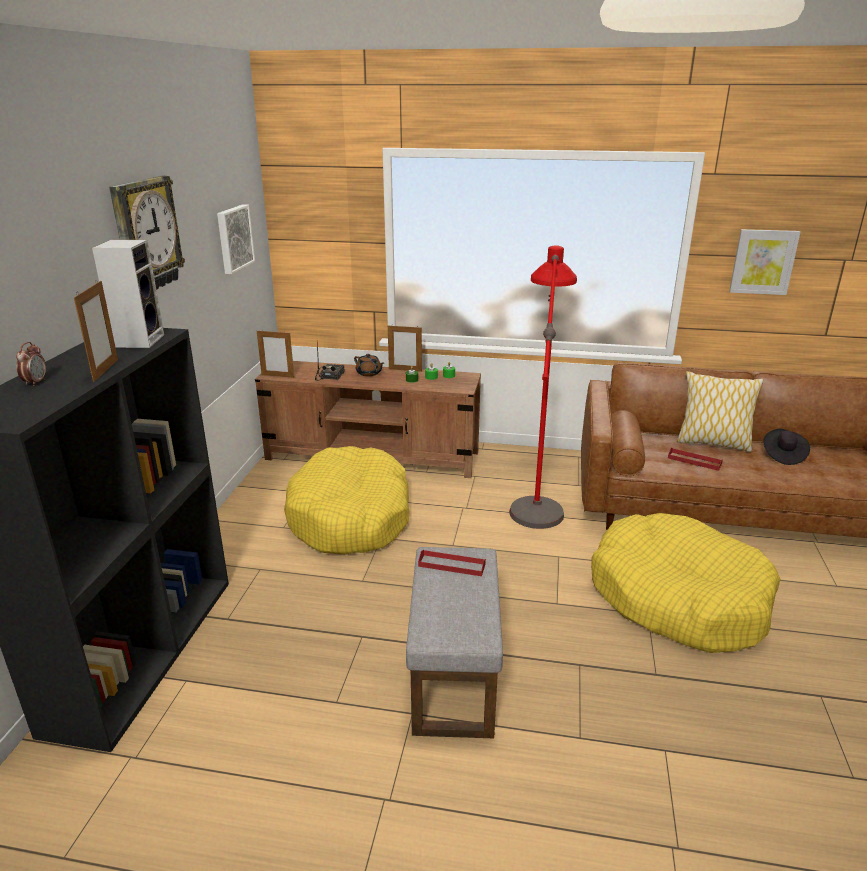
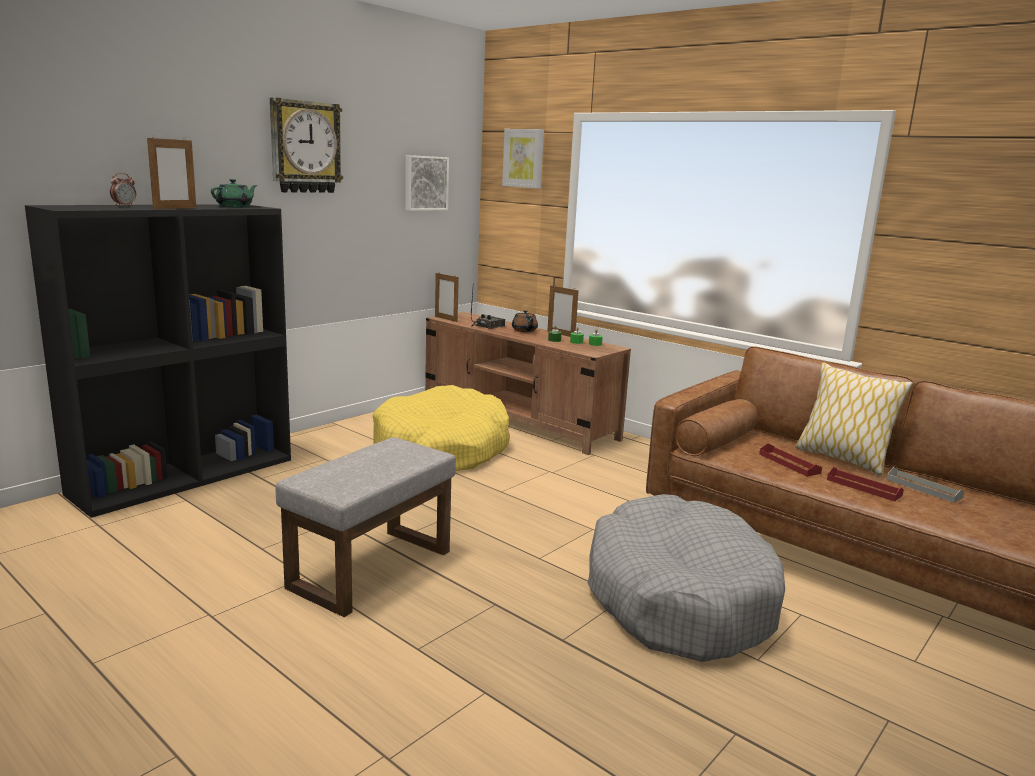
camera: 30 degrees right, 10 degrees down
(139, 340) = (235, 207): speaker -> green teapot
(451, 565) = (398, 452): red tray -> red tray (863, 487)
(537, 493) = (640, 482): red floor lamp -> none
(677, 597) = (678, 598): yellow dog bed -> grey dog bed
(763, 262) = (970, 248): picture -> picture (523, 158)
(783, 455) = (923, 488): black hat -> grey tray

